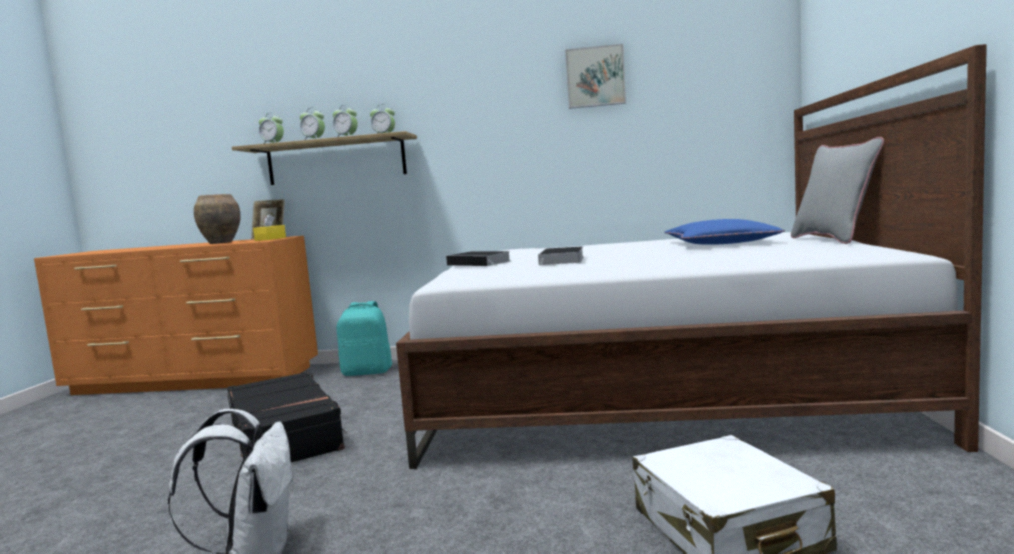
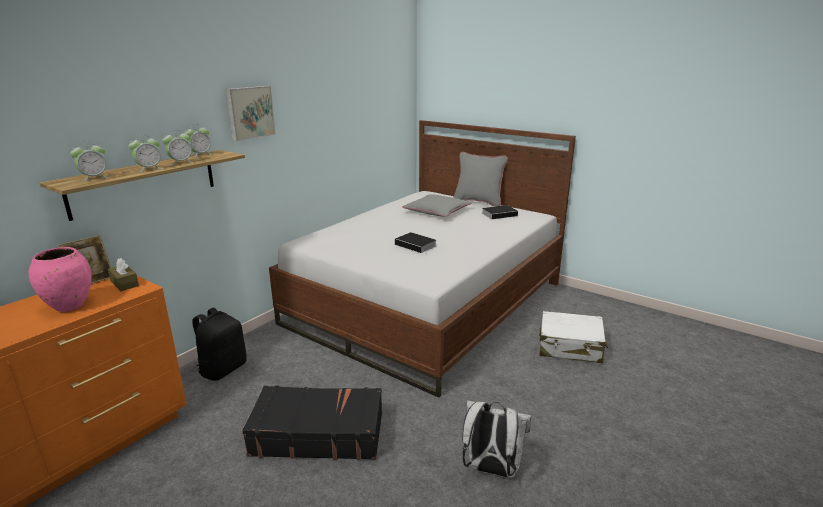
camera: 60 degrees left, 15 degrees up
(220, 243) = (69, 306): brown vase -> pink vase
(270, 239) = (124, 283): yellow tissue box -> brown tissue box
(367, 372) = (223, 369): turquoise backpack -> black backpack
(481, 263) = (370, 258): book -> book (500, 214)
(595, 77) = (334, 98): picture -> picture (250, 112)
(720, 243) = (437, 211): blue pillow -> grey pillow

